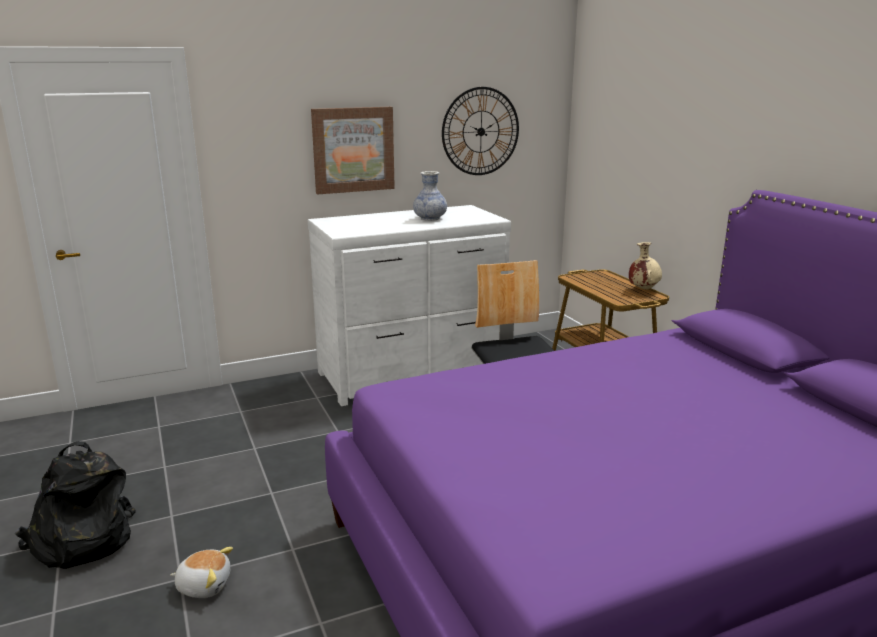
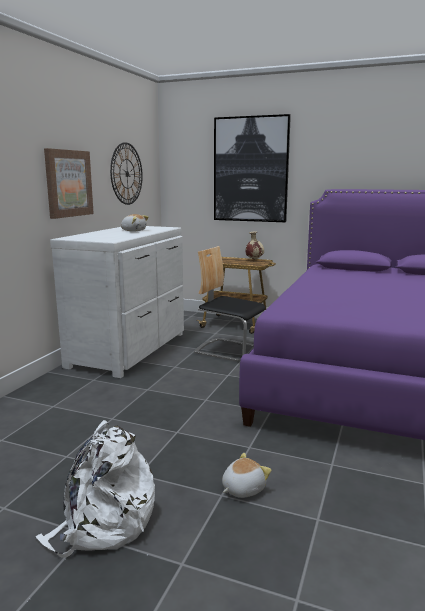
camera: 45 degrees left, 5 degrees down
(81, 541) = (103, 523): black backpack -> white backpack
(430, 218) = (133, 231): vase -> plush toy
(668, 135) = (250, 170): none -> picture

